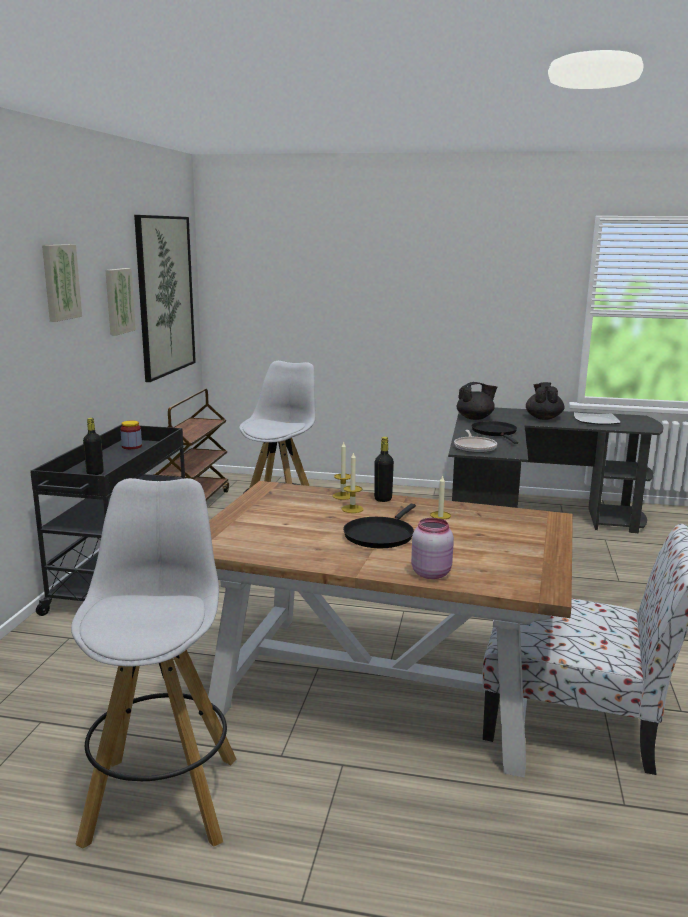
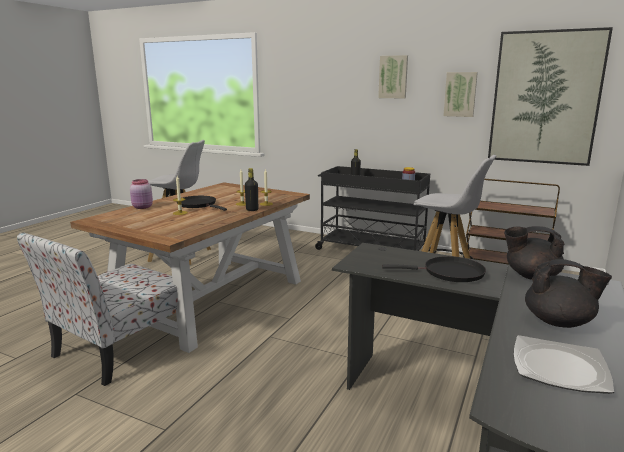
camera: 105 degrees right, 0 degrees up
(474, 447) = (380, 253): frying pan -> none
(475, 418) = (531, 276): black teapot -> black teapot turned 105 degrees clockwise

